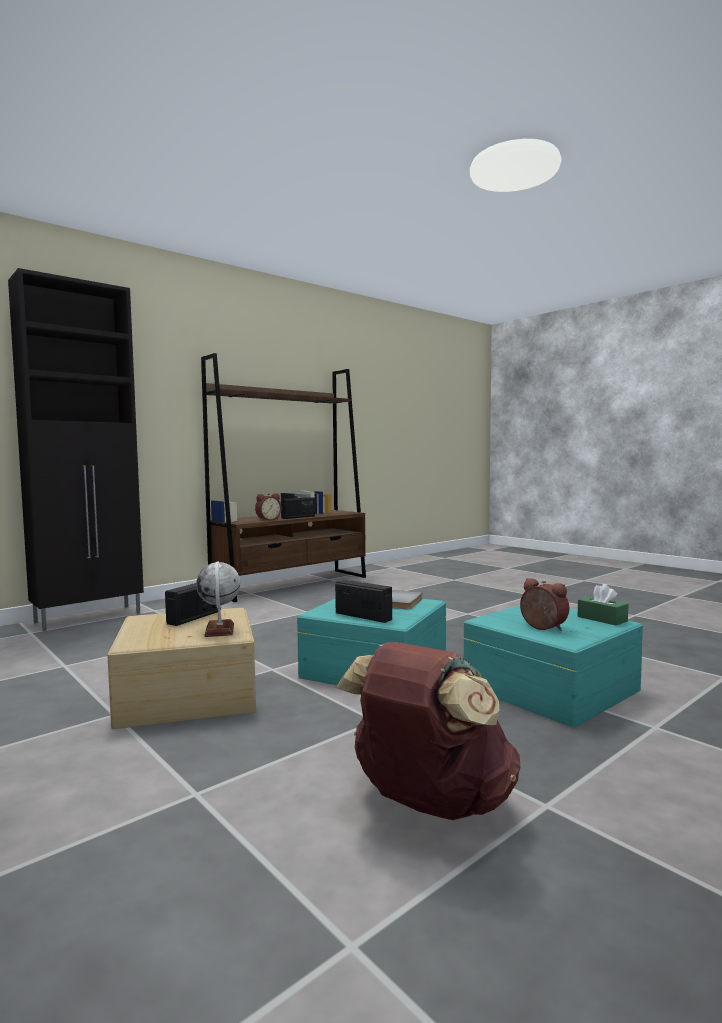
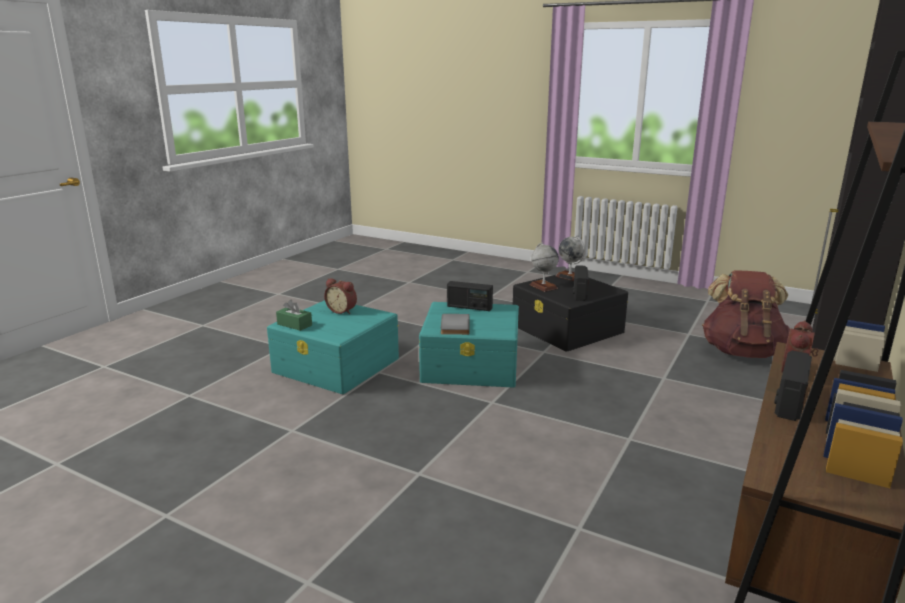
camera: 160 degrees right, 15 degrees up
(144, 640) = (570, 277): none -> globe
(188, 693) = (567, 329): beige storage box -> black storage box
(429, 804) = (399, 305): brown backpack -> brown backpack (741, 352)

